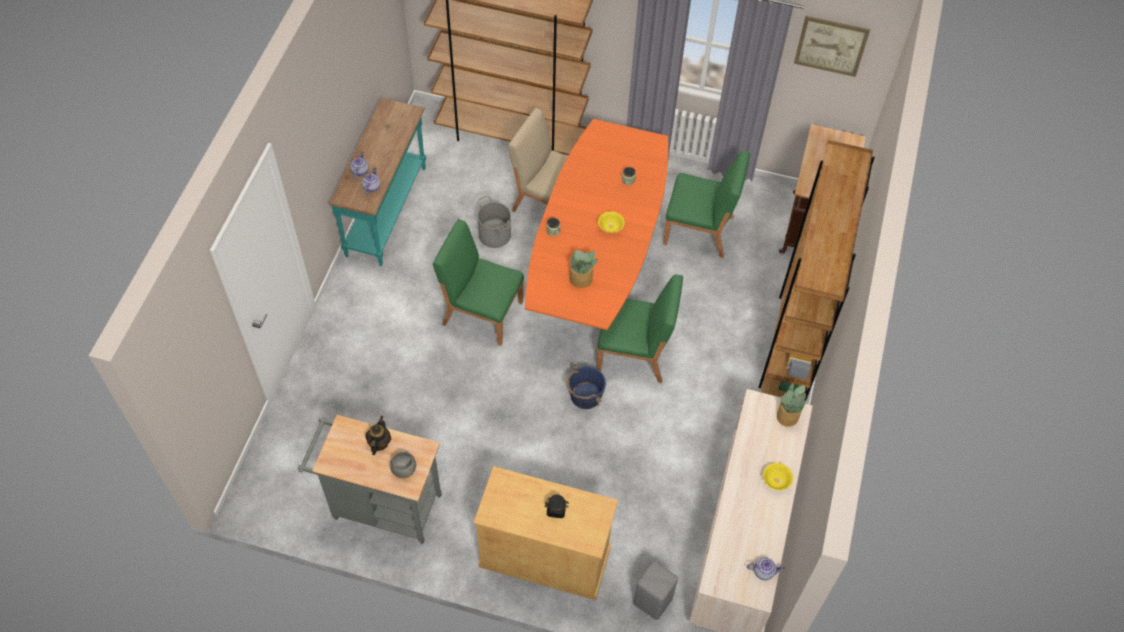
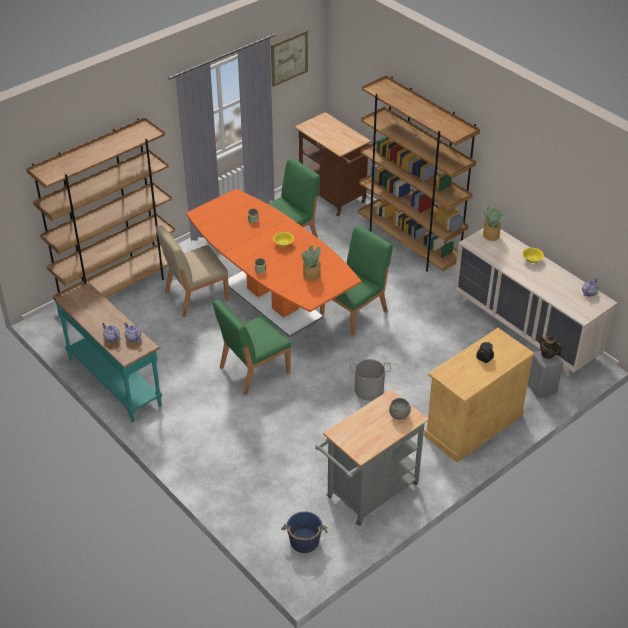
camera: 55 degrees left, 15 degrees down
(379, 443) = (366, 419): teapot -> teapot (547, 354)
(494, 235) = (194, 335): grey bucket -> grey bucket (369, 390)
(585, 396) = (366, 350): blue bucket -> blue bucket (304, 541)

